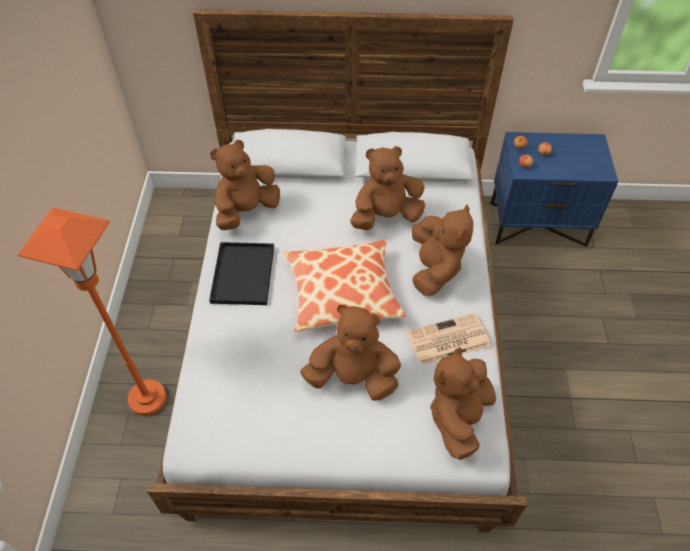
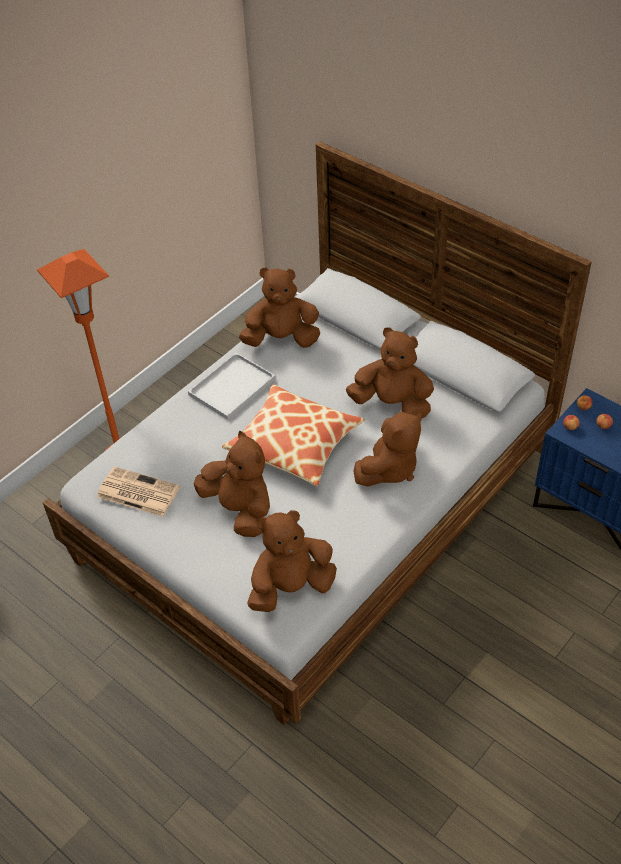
camera: 40 degrees right, 5 degrees down
(242, 273) = (232, 385): black tray -> white tray
(447, 340) = (341, 528): newspaper -> newspaper (137, 492)

